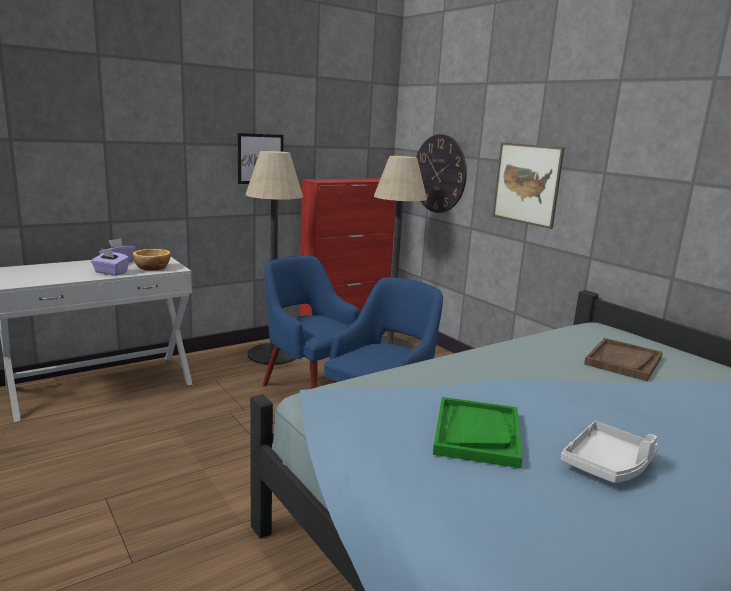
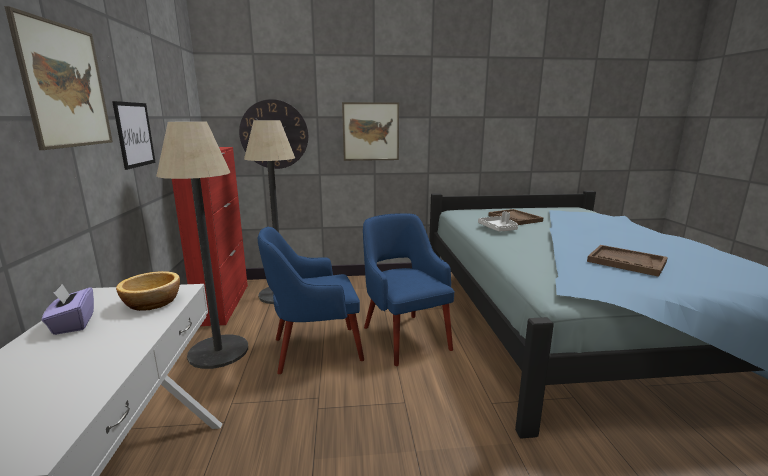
camera: 60 degrees left, 0 degrees up
(110, 272) = (128, 333): purple tissue box -> none
(188, 123) = (66, 86): none -> picture
(476, 433) = (626, 262): green tray -> brown tray
(608, 464) = (653, 247): grey tray -> grey tray (498, 229)

